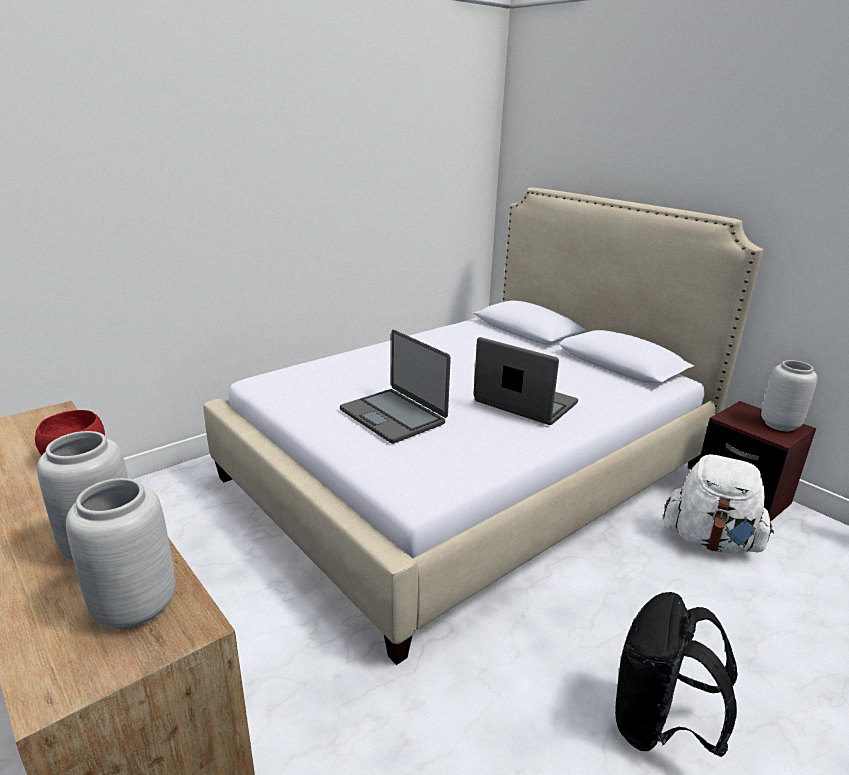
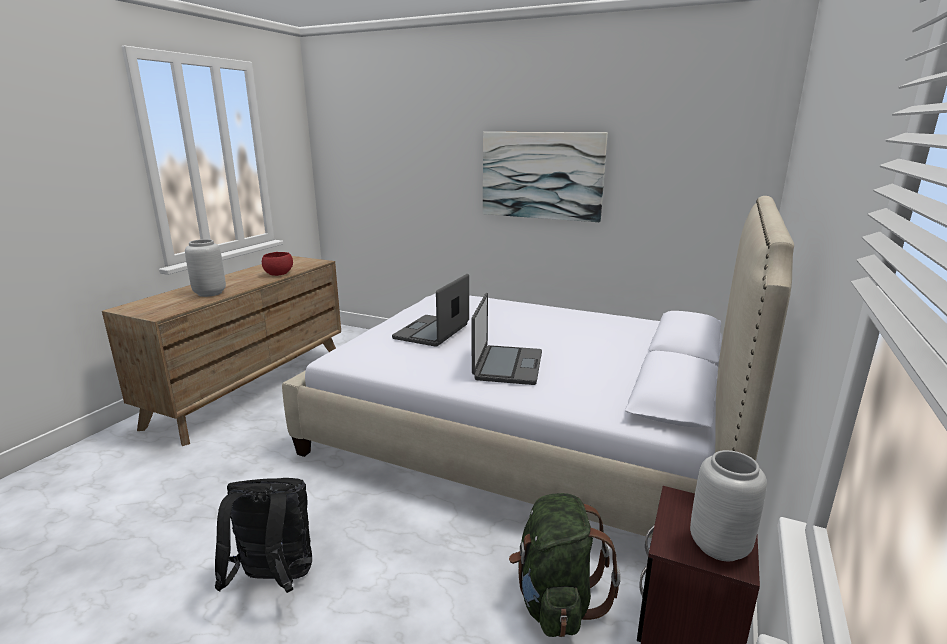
camera: 65 degrees right, 5 degrees down
(134, 607) = (170, 306): grey vase -> none
(306, 191) = (541, 175): none -> picture
(710, 541) = (556, 601): white backpack -> green backpack

